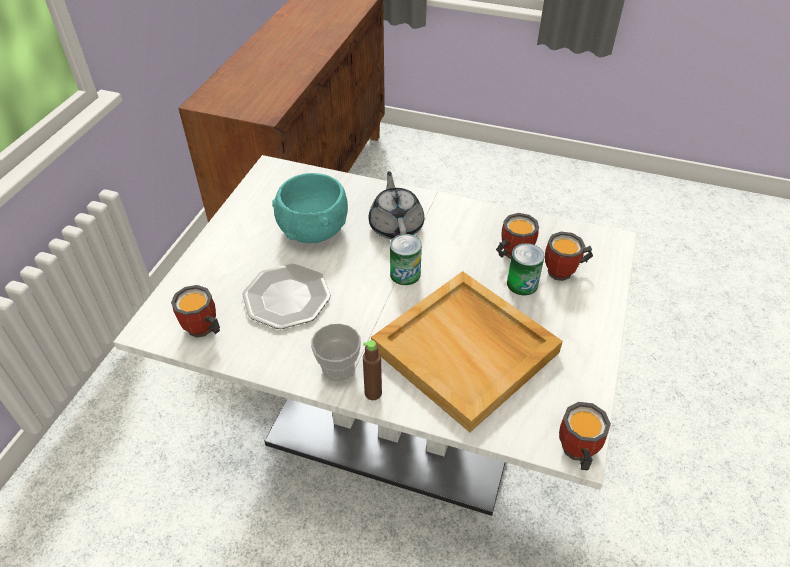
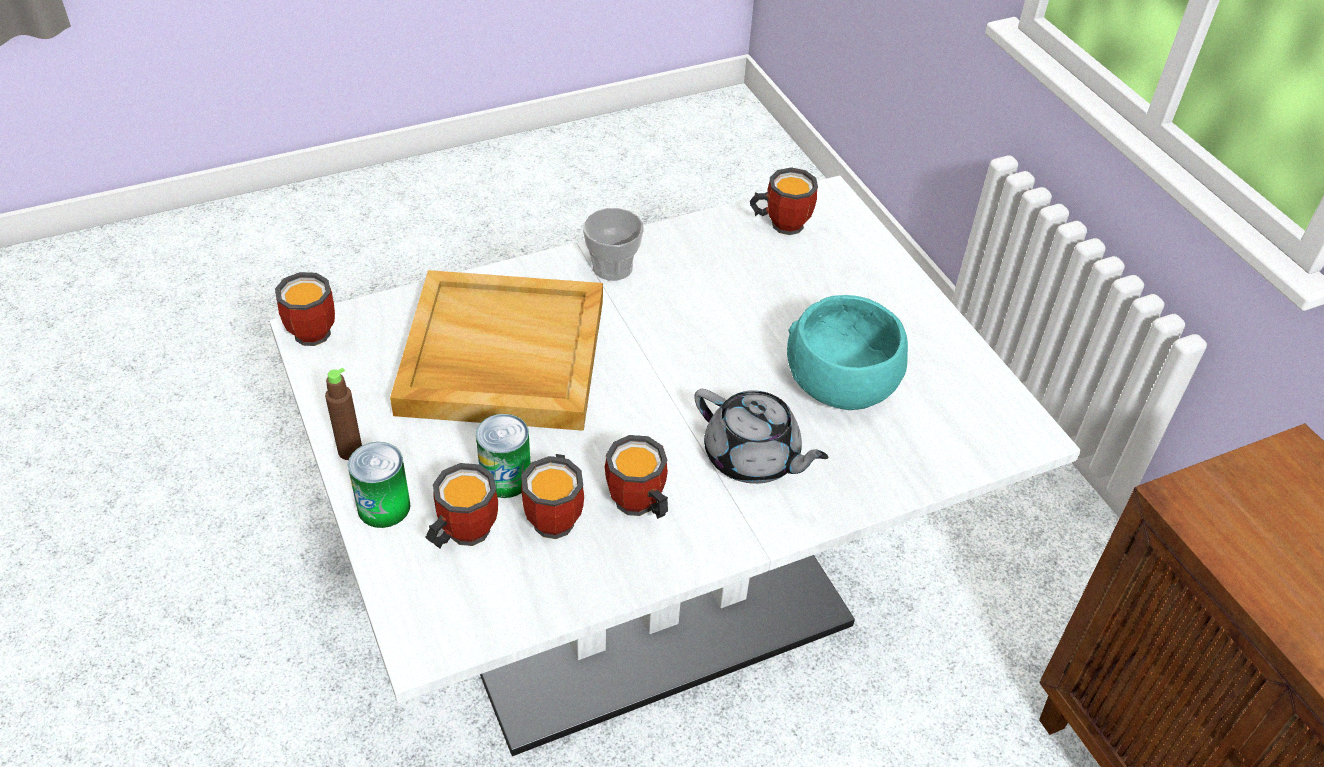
camera: 135 degrees right, 0 degrees up
(286, 298) = (751, 295): plate -> none
(373, 393) = (555, 267): brown bottle -> brown bottle (350, 451)
(405, 274) = (662, 399): can -> can (384, 507)
(471, 237) = (637, 507): none -> mug

